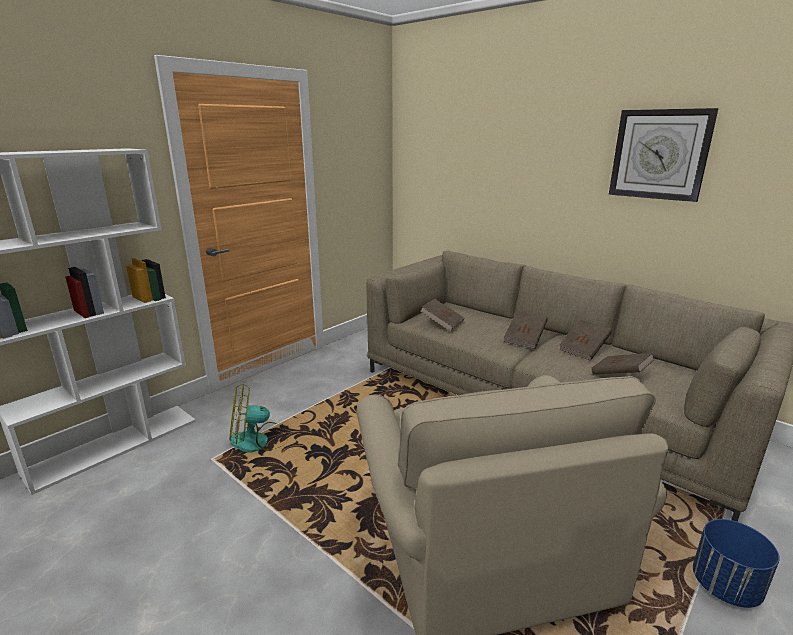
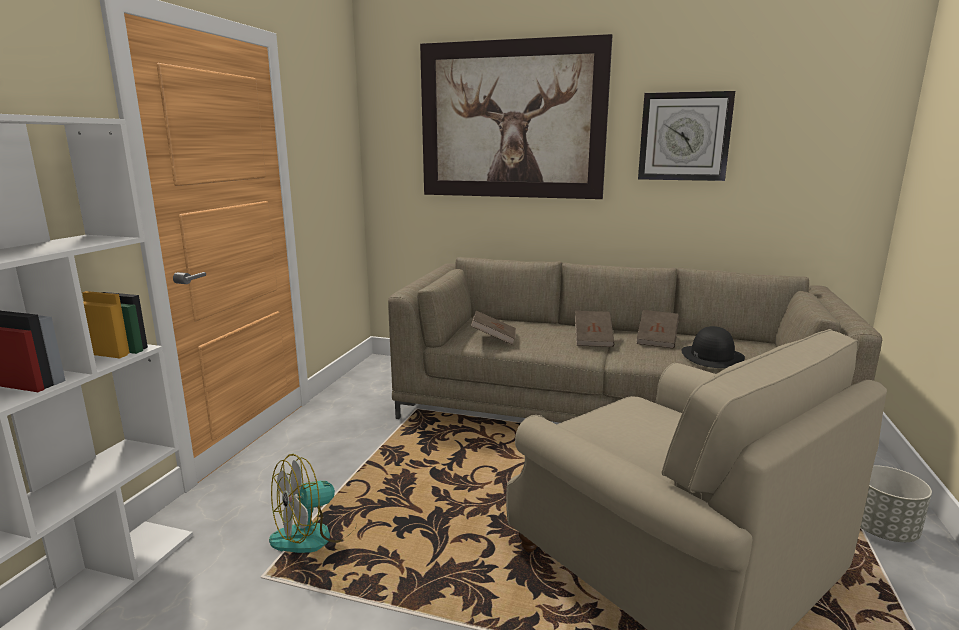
camera: 25 degrees left, 5 degrees down
(503, 134) = (511, 121): none -> picture
(620, 375) = (712, 356): brown book -> black hat
(725, 587) = (883, 531): blue planter -> grey planter

